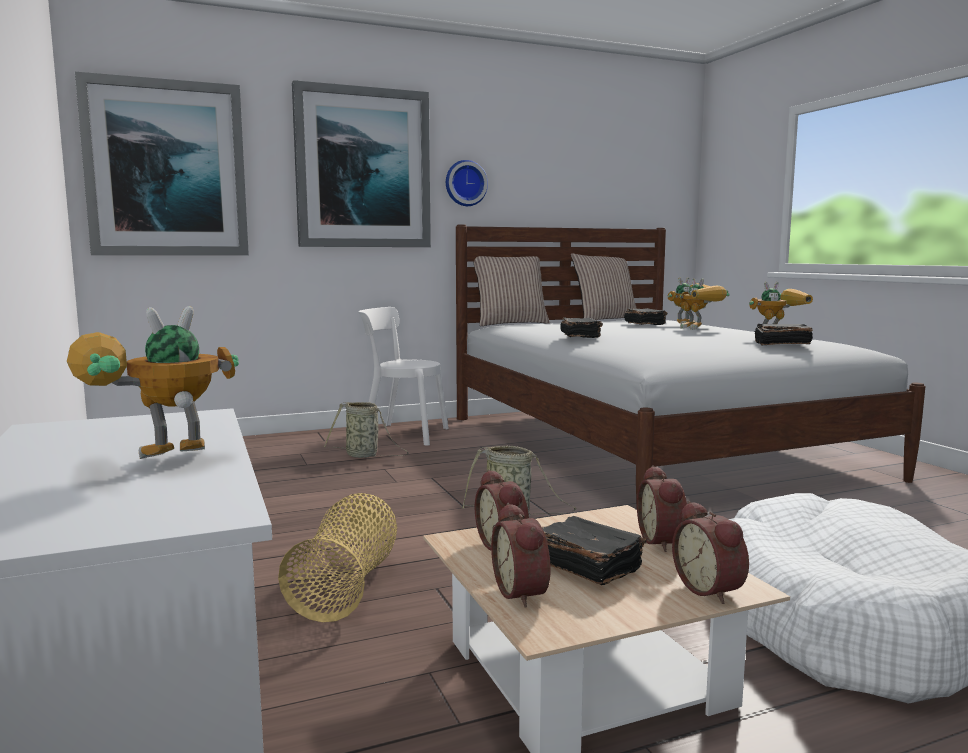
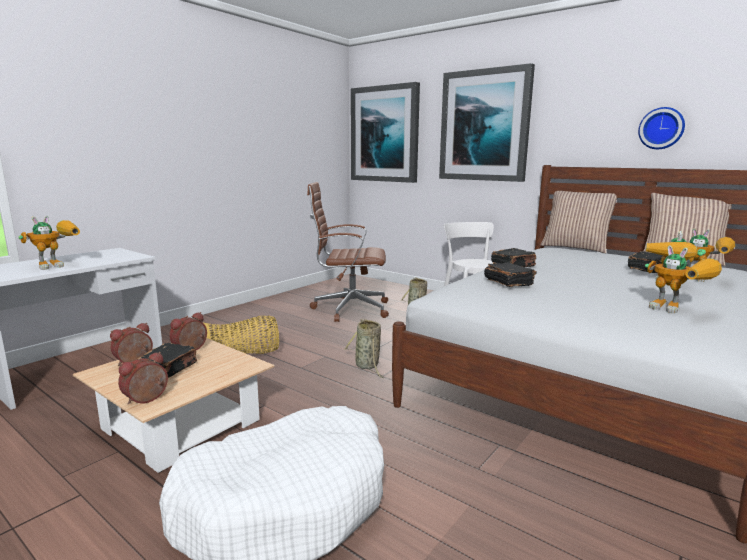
camera: 60 degrees right, 5 degrees up
(150, 465) = (59, 265): toy robot -> toy robot turned 105 degrees clockwise
(271, 483) = (349, 309): none -> brown office chair
(465, 183) = (560, 131): wall clock -> wall clock (661, 128)
(664, 541) = (214, 381): alarm clock -> none
(781, 344) = (622, 314): black book -> black book (508, 283)

